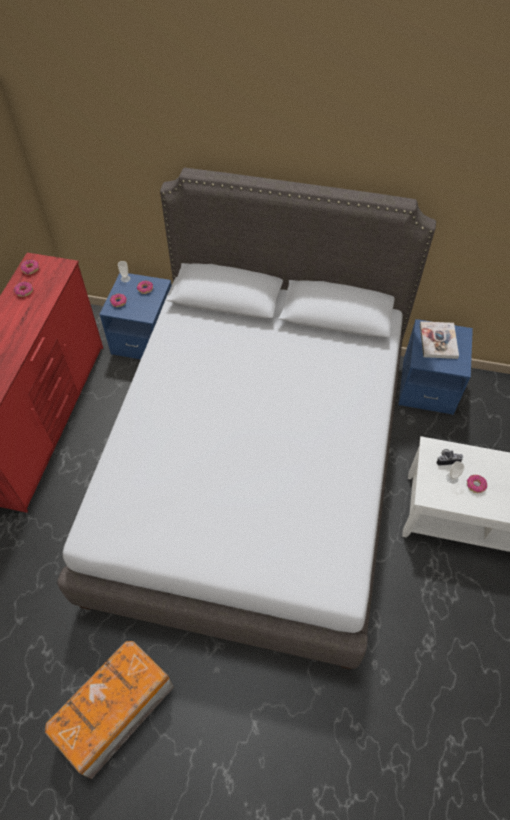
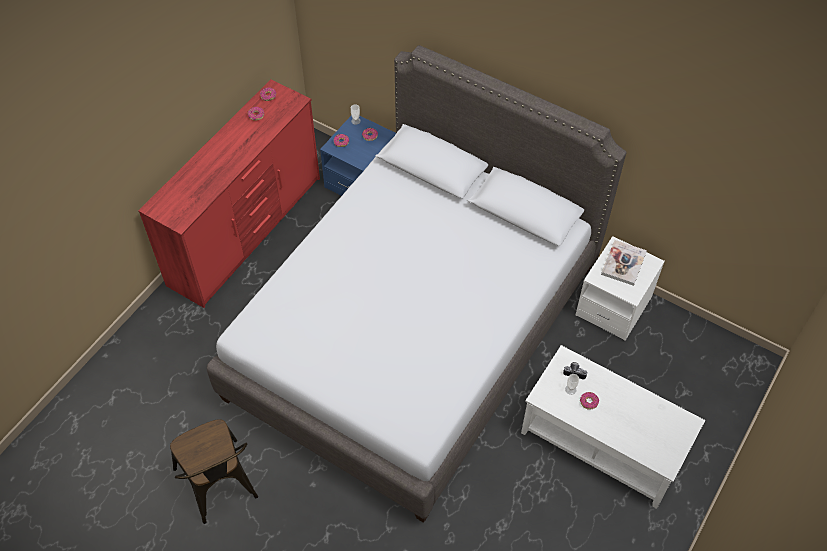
camera: 20 degrees right, 0 degrees up
(114, 712) = (220, 487): storage box -> brown chair
(427, 386) = (613, 306): blue nightstand -> white nightstand

